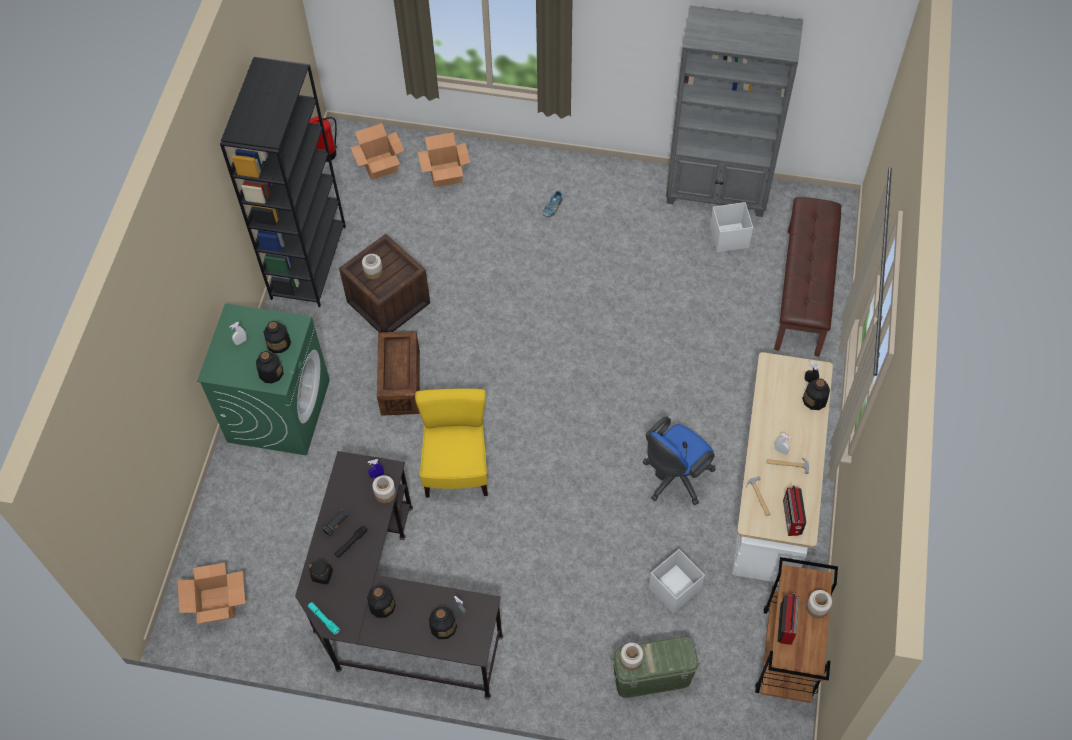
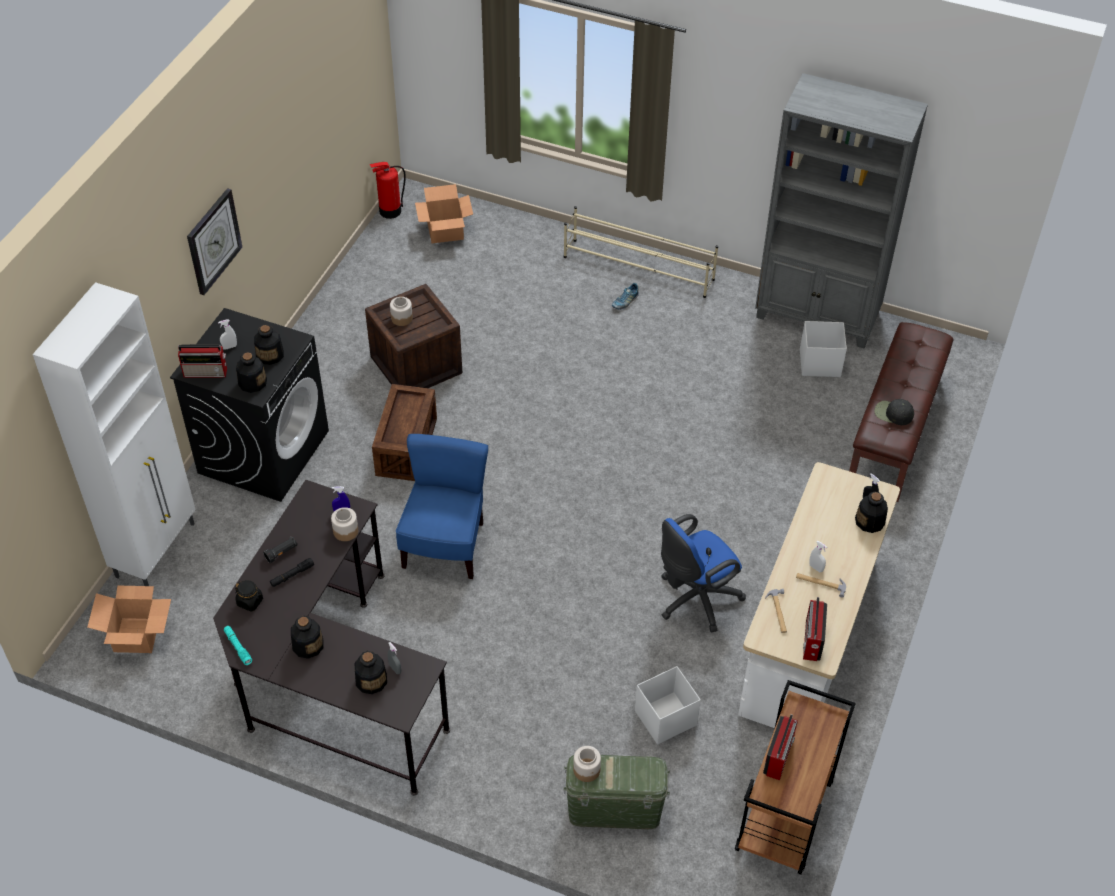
camera: 10 degrees right, 10 degrees down
(208, 253) = (213, 241): none -> wall clock
(212, 521) = (157, 549): none -> white cabinet
(228, 370) = (206, 372): none -> radio
(278, 410) = (263, 451): green washing machine -> black washing machine
(308, 261) = (340, 311): black bookcase -> none
(446, 174) = (515, 250): cardboard box -> none
(456, 469) = (445, 546): yellow chair -> blue chair
(557, 173) = (639, 268): none -> beige shoe rack
(807, 287) = (893, 413): none -> black cap
(817, 608) = (821, 746): jar -> none

